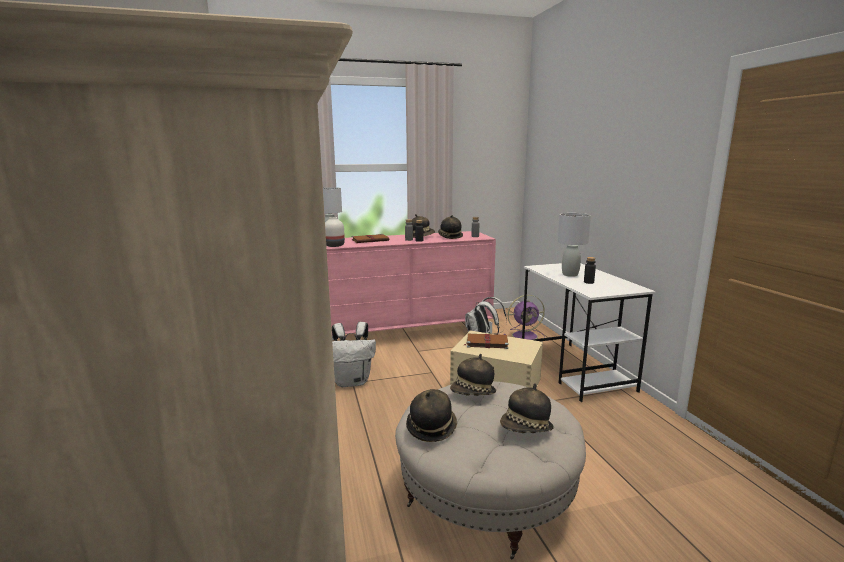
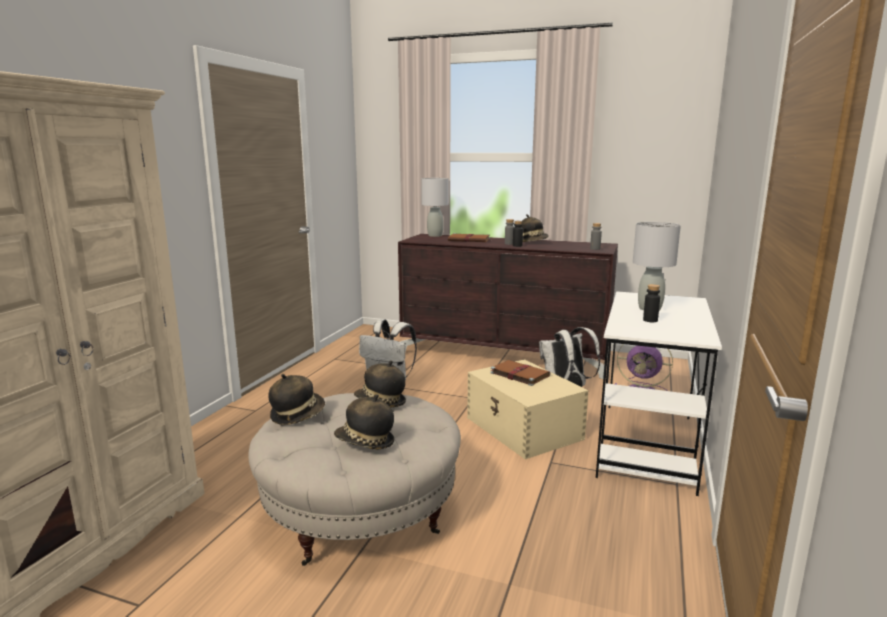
camera: 35 degrees right, 0 degrees up
(335, 245) = (423, 240): white vase -> none
(405, 332) = (503, 355): pink dresser -> brown dresser
(450, 237) = (563, 246): hat -> none

